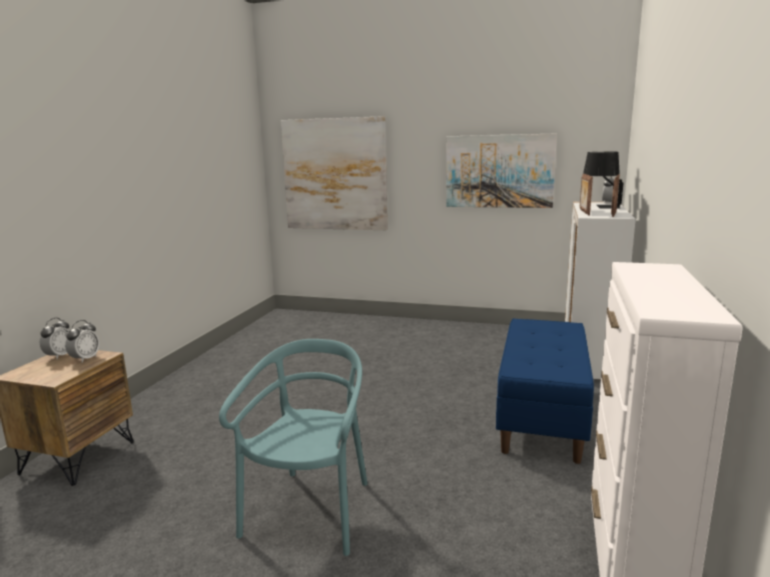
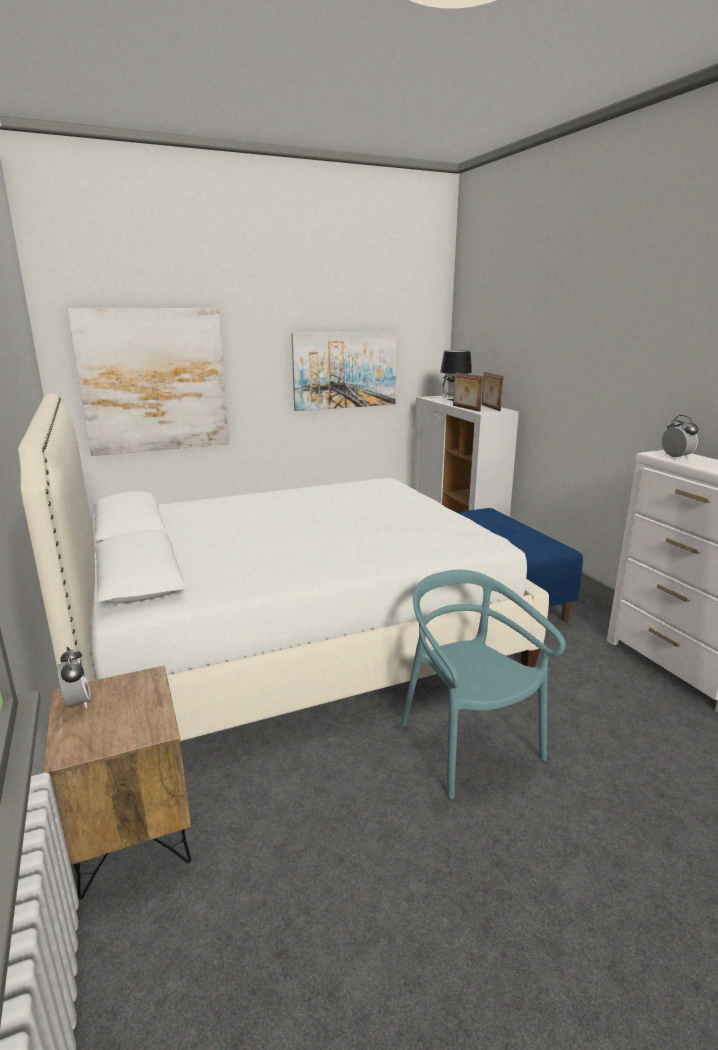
camera: 40 degrees left, 5 degrees up
(85, 359) = (131, 691): alarm clock -> alarm clock (676, 457)
(319, 390) = (292, 639): none -> white bed

